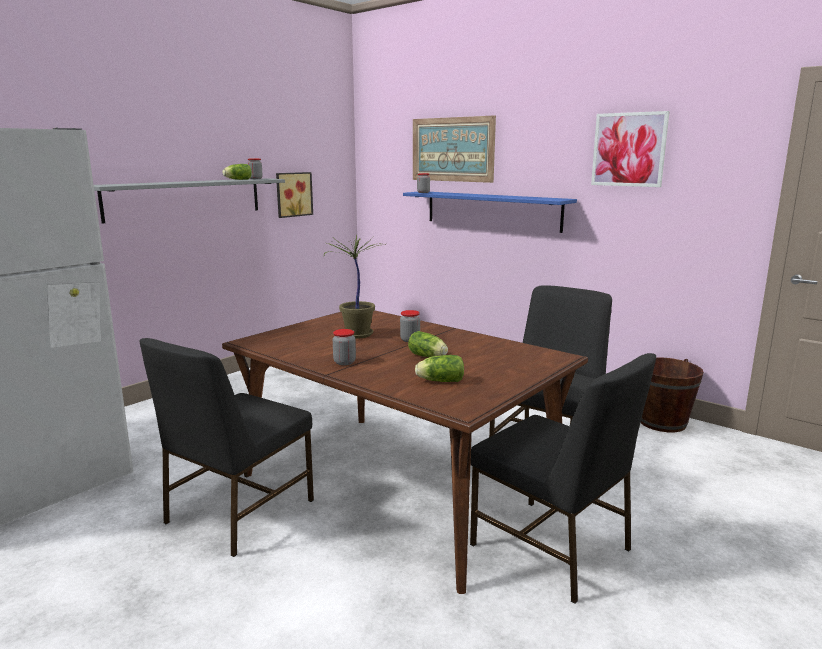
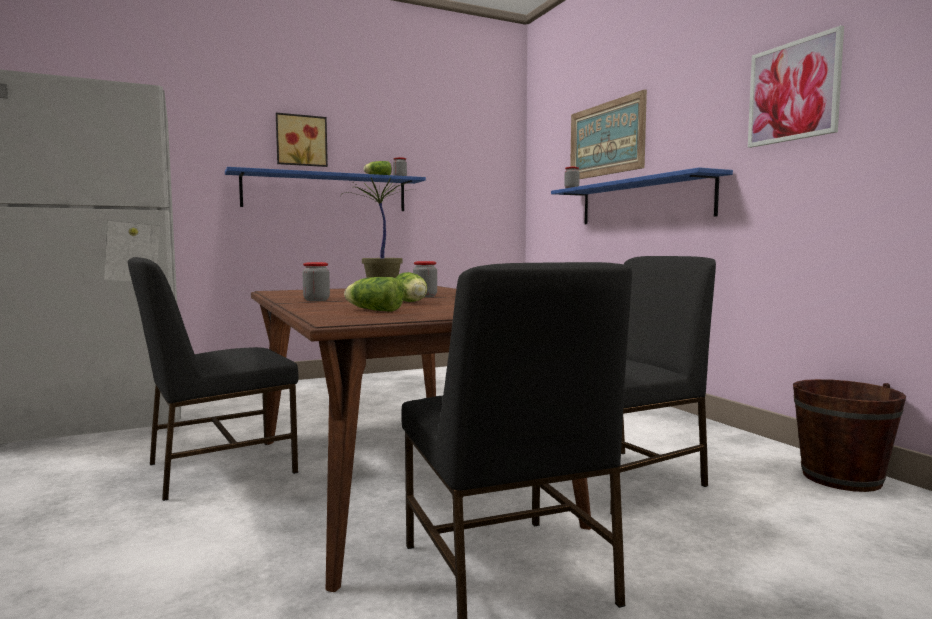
camera: 25 degrees right, 10 degrees down
(185, 198) = (326, 192): grey shelf -> blue shelf
(293, 194) = (446, 199): picture -> picture (301, 140)

